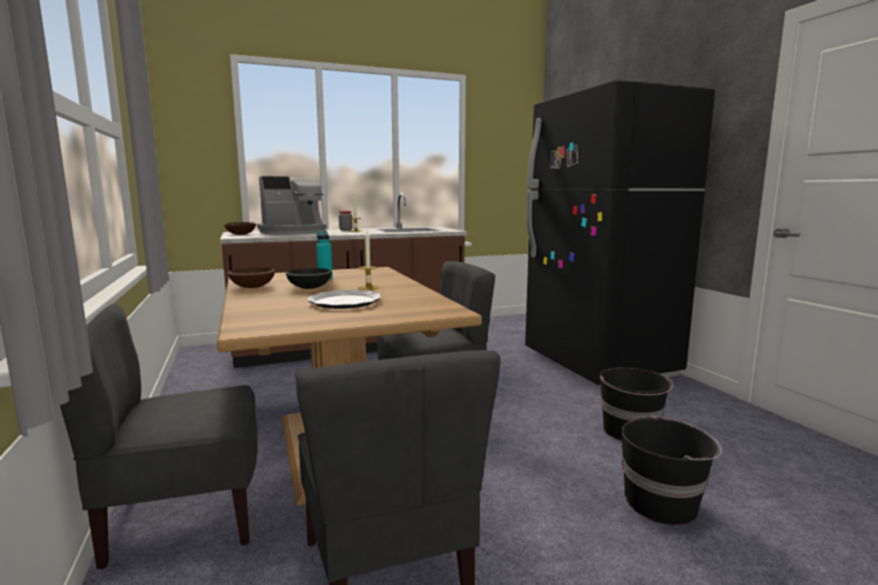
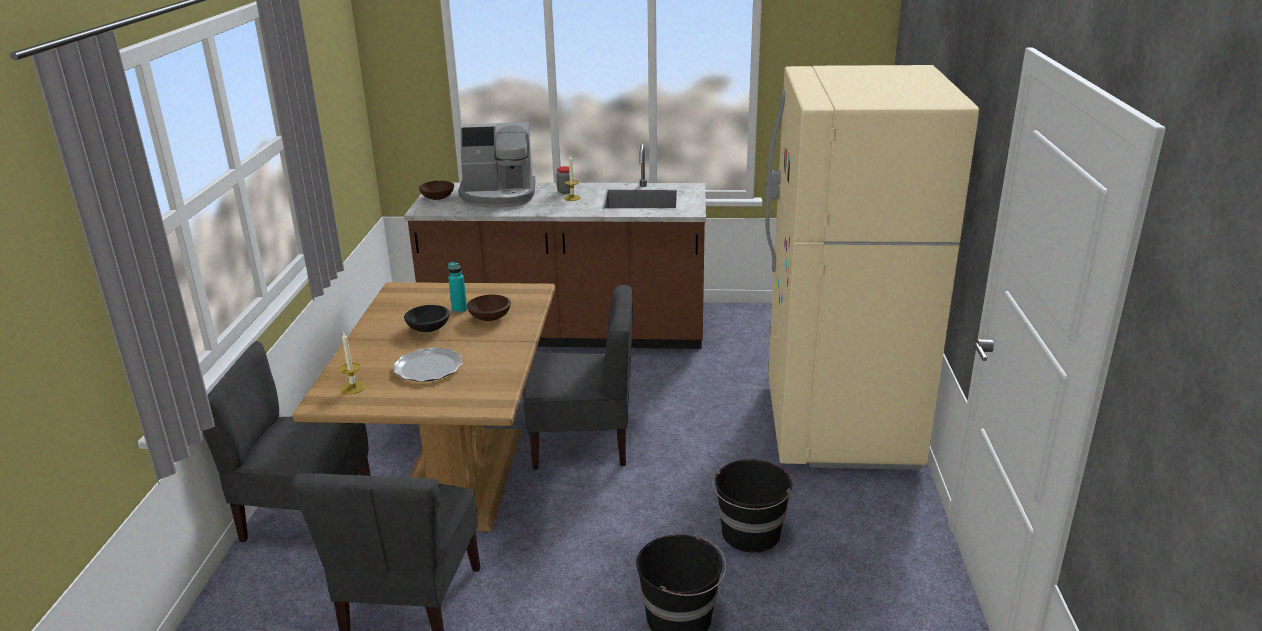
camera: 25 degrees right, 15 degrees up
(253, 287) = (384, 317): brown bowl -> brown bowl (490, 318)
(368, 287) = (477, 339): candle -> candle (353, 388)
(599, 363) = (840, 425): black fridge -> beige fridge

